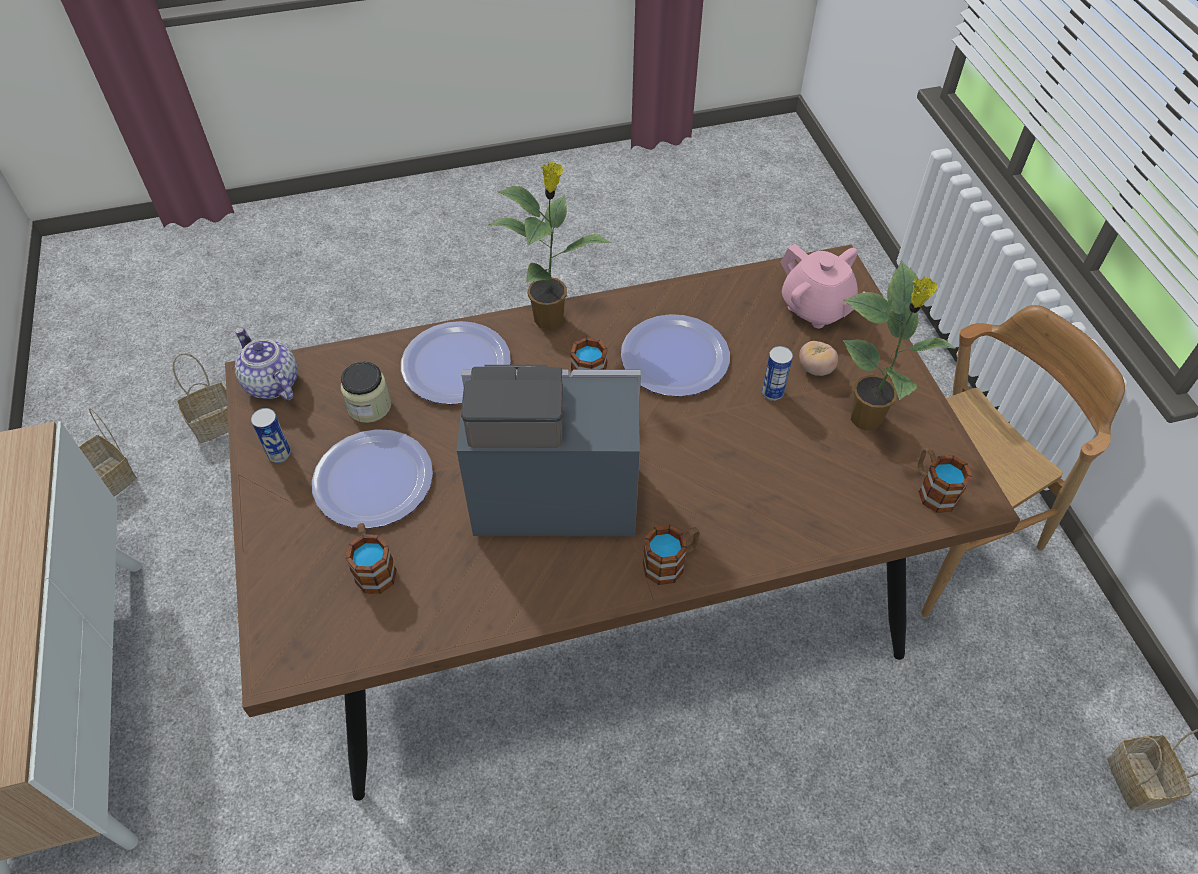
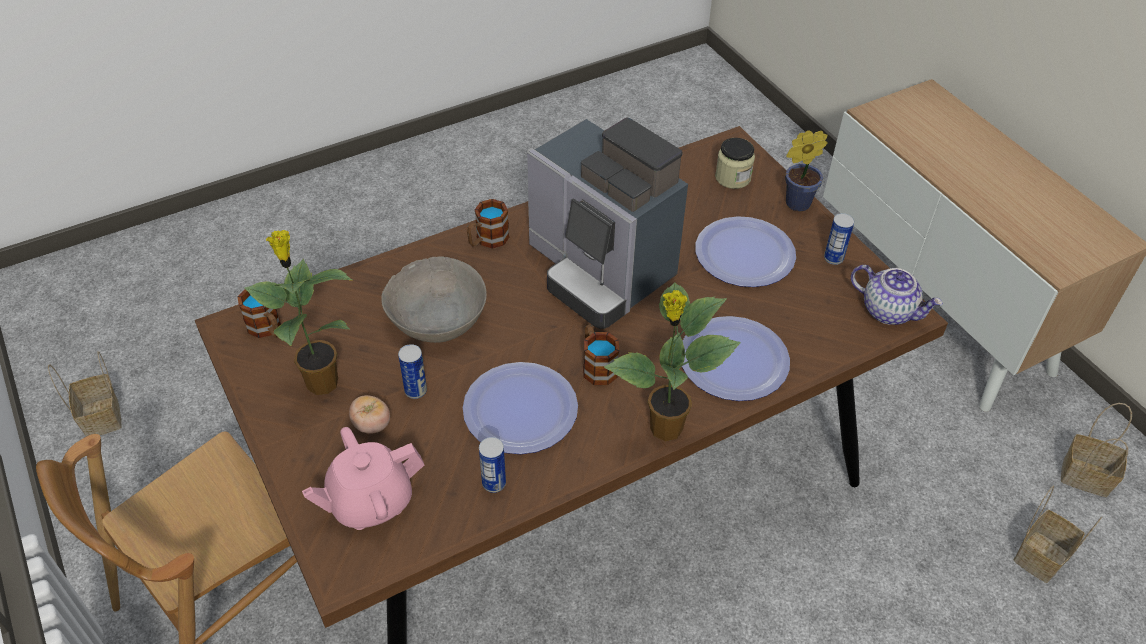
camera: 165 degrees right, 5 degrees down
(267, 540) = (794, 204): none -> potted plant
(369, 406) = (788, 308): jar -> jar (732, 177)
(373, 568) = (706, 201): mug -> none
(548, 490) = (600, 271): coffee machine -> coffee machine turned 60 degrees clockwise
(710, 303) = (494, 483): none -> can
(744, 466) = (437, 318): none -> grey bowl
(816, 308) = (370, 502): pink teapot -> pink teapot turned 60 degrees counterclockwise

